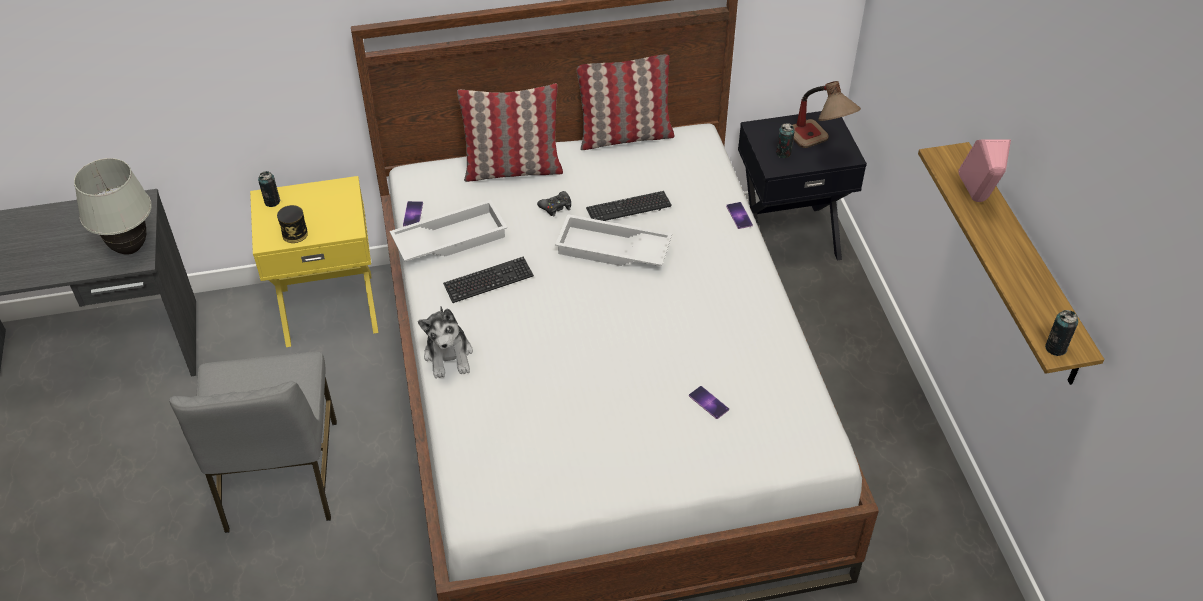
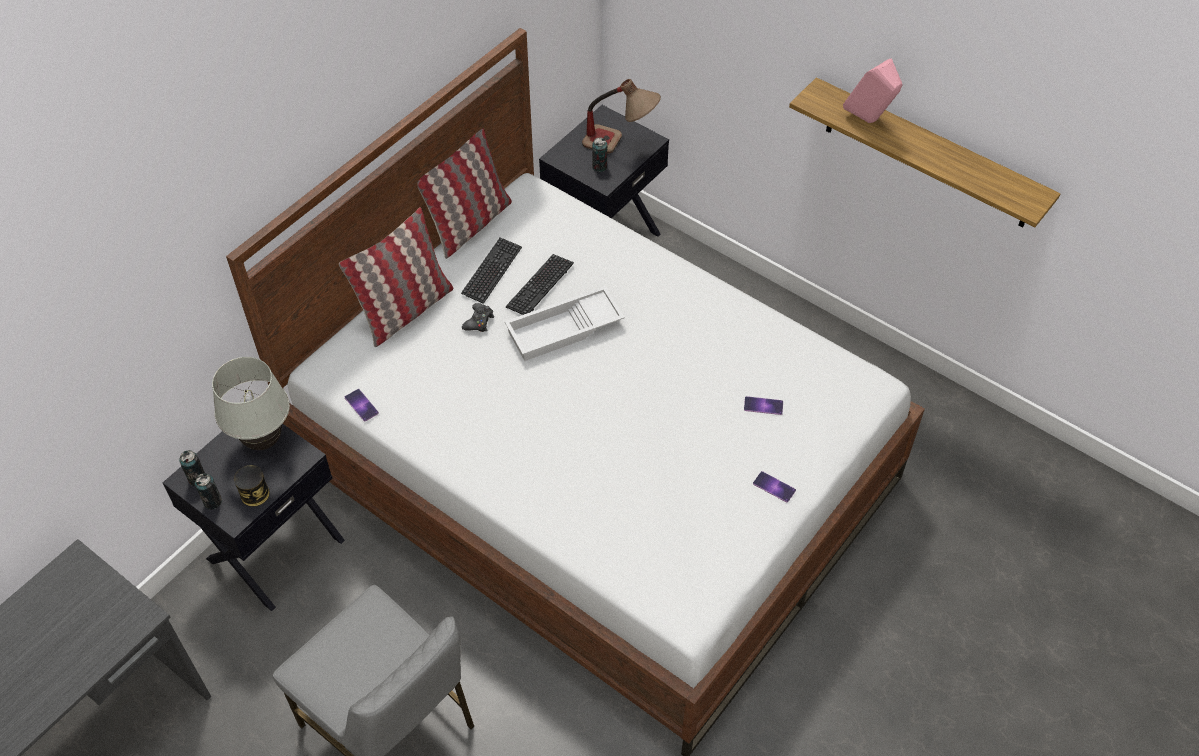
camera: 40 degrees left, 5 degrees up
(130, 248) = (120, 612): white table lamp -> white table lamp (264, 441)
(329, 307) = (274, 548): yellow nightstand -> black nightstand
(449, 355) = (528, 506): plush toy -> none
(450, 238) = (418, 405): white tray -> none
(488, 281) = (493, 421): keyboard -> keyboard (492, 271)
(739, 215) = (631, 239): phone -> phone (774, 487)
(1055, 348) = (1026, 204): can -> can (212, 501)

